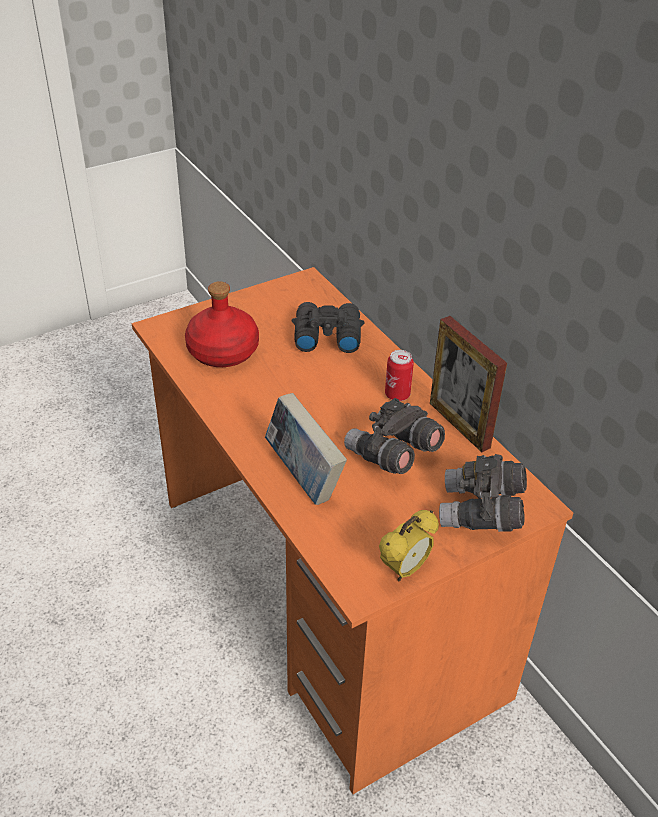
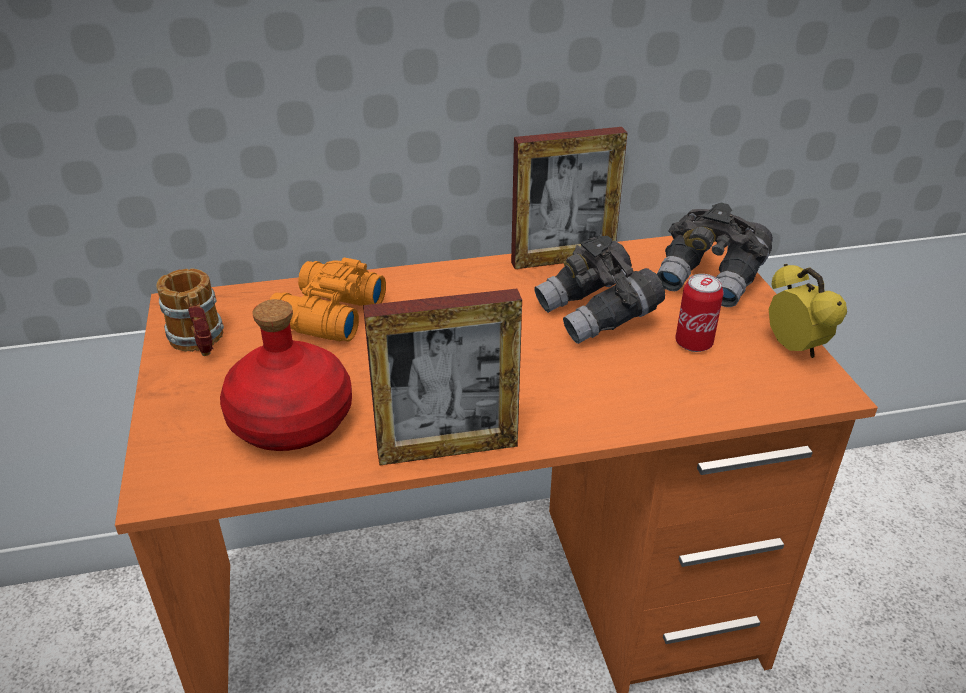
camera: 70 degrees left, 5 degrees down
(221, 414) = (447, 449): none -> picture frame
(275, 299) = (199, 342): none -> mug
(303, 476) = (615, 394): book -> none
(326, 335) = (326, 315): black binoculars -> orange binoculars
(397, 395) = (487, 287): can -> can (693, 343)

